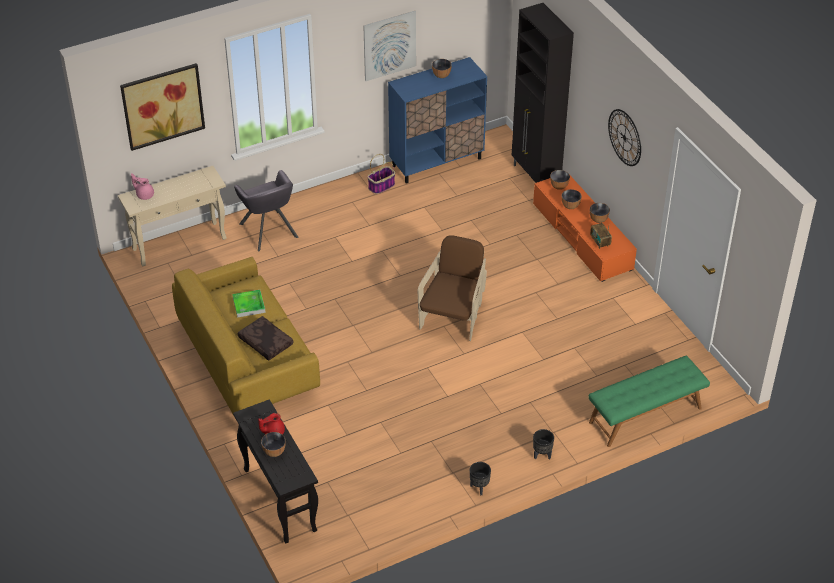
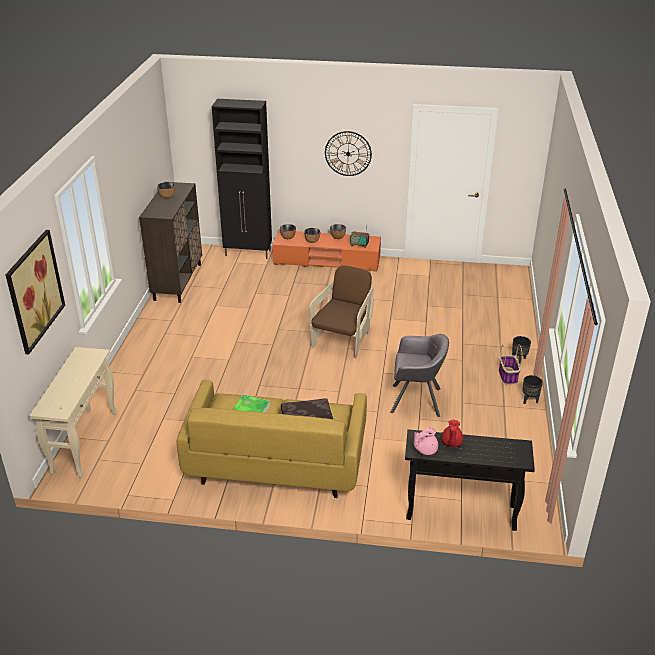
camera: 55 degrees left, 10 degrees down
(144, 195) = (54, 399): pink teapot -> pink teapot (425, 450)
(268, 231) = (139, 386): grey armchair -> grey armchair (416, 400)
(274, 452) = (476, 452): bowl -> none
(381, 186) = (168, 314): basket -> basket (508, 376)
(389, 45) = (131, 181): picture -> none
(437, 162) = (178, 281): blue cabinet -> brown cabinet
(453, 316) = (343, 340): brown armchair -> brown armchair turned 60 degrees clockwise
(645, 415) = (516, 306): green bench -> none

